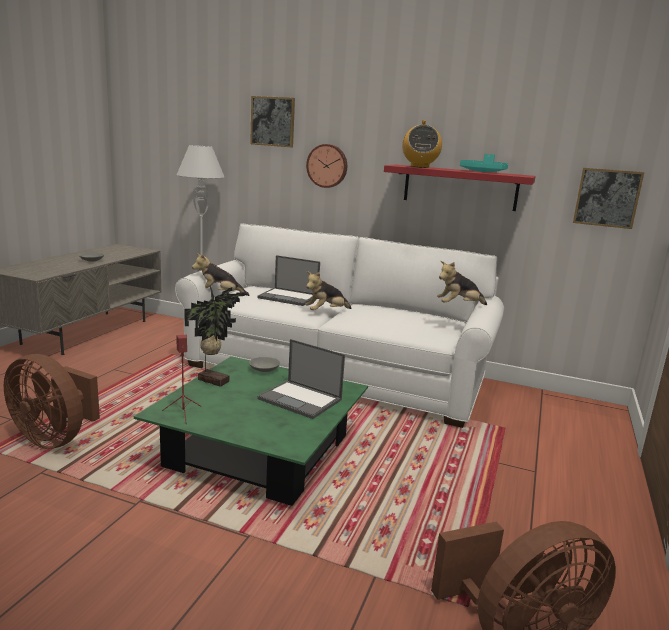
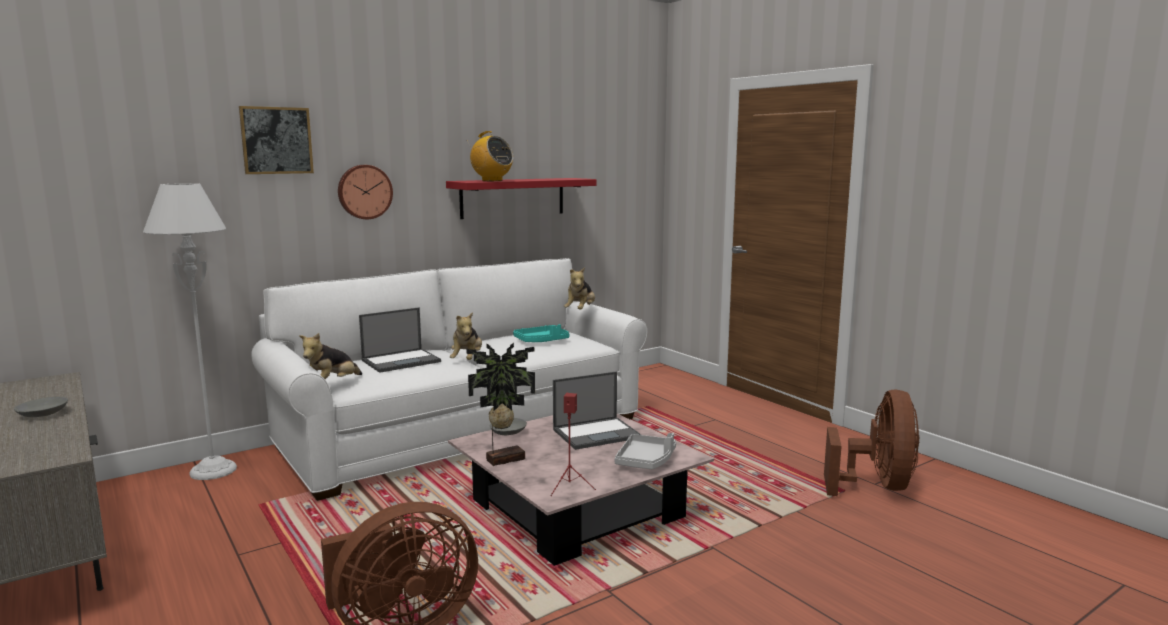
camera: 55 degrees left, 5 degrees down
(260, 451) = (577, 508): green coffee table -> pink coffee table
(263, 432) = (646, 461): none -> grey tray
(482, 172) = (543, 179): turquoise tray -> turquoise tray (541, 341)
(607, 198) = (624, 190): picture -> none

